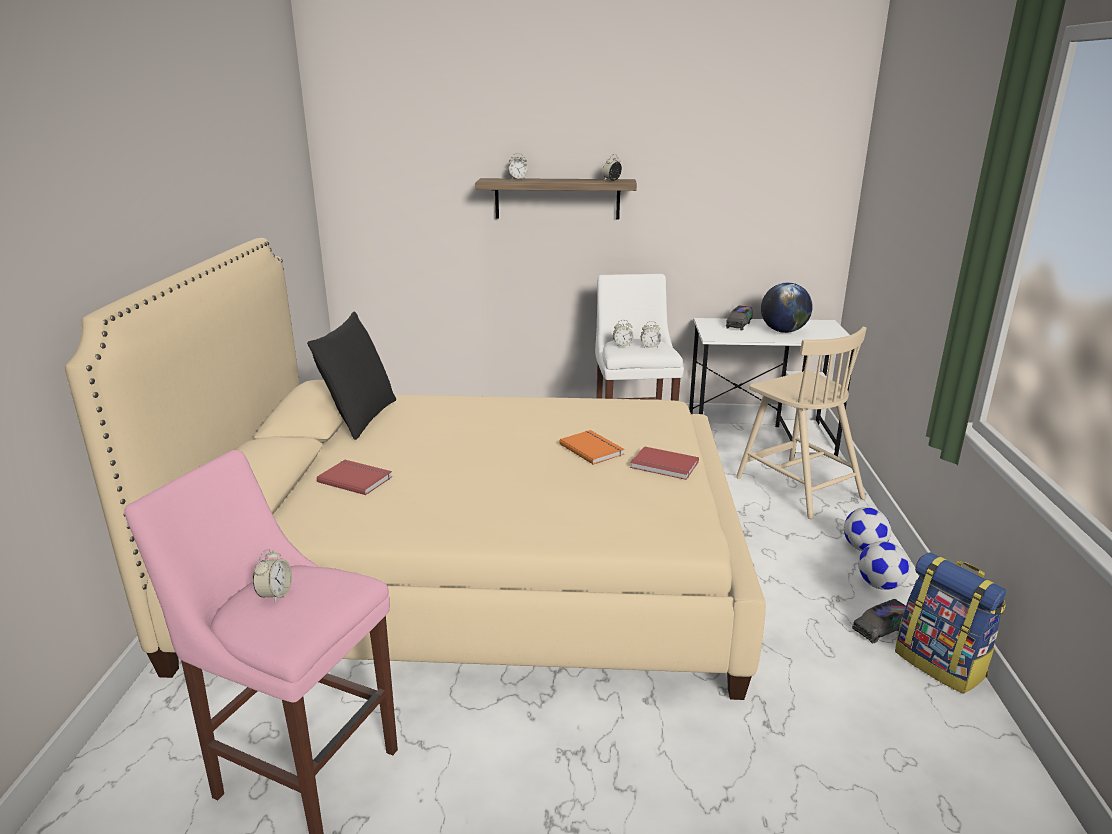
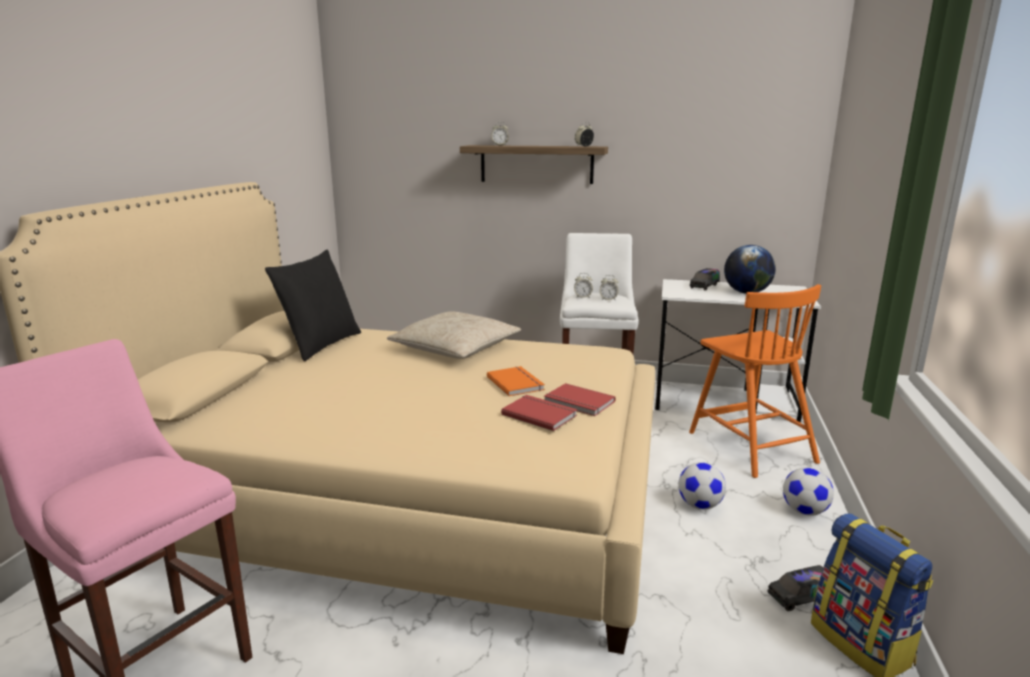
camera: 10 degrees right, 5 degrees down
(275, 594) = (115, 478): alarm clock -> none
(356, 478) = (283, 392): red book -> red book (540, 414)
(508, 412) = (455, 348): none -> beige pillow
(797, 486) = (749, 446): beige chair -> orange chair
(880, 585) = (812, 550): football -> football (700, 505)

